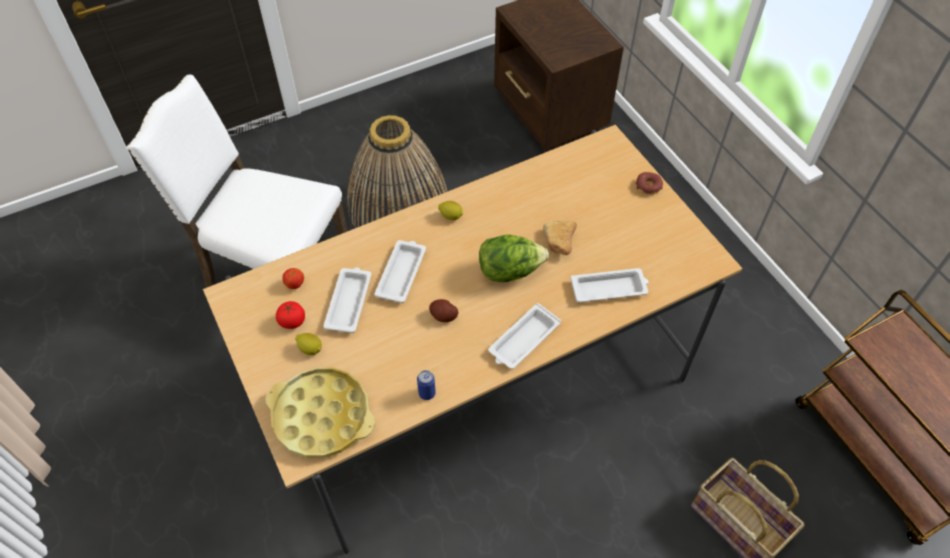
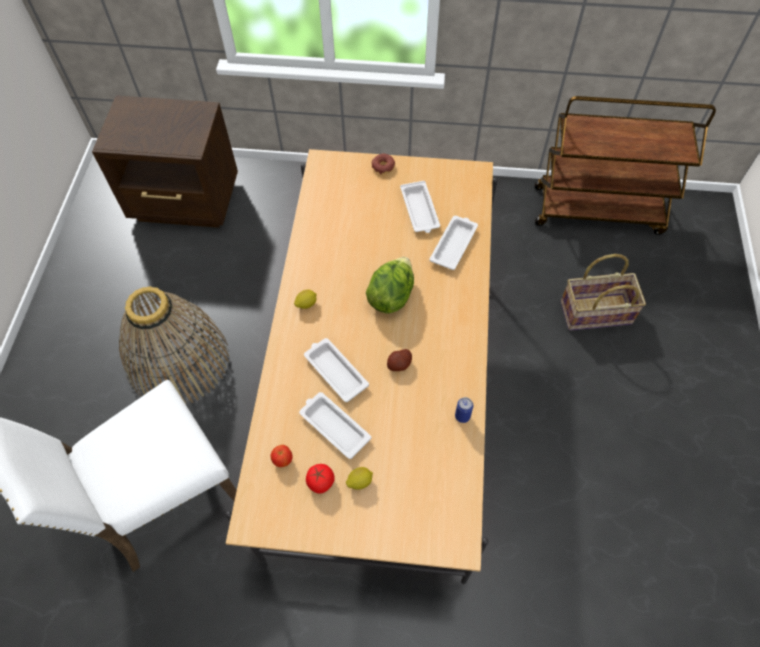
camera: 55 degrees left, 5 degrees up
(322, 416) = (432, 506): yellow tray -> none
(523, 340) = (459, 324): white tray -> white tray (420, 210)
(559, 243) = (391, 250): bread -> none

